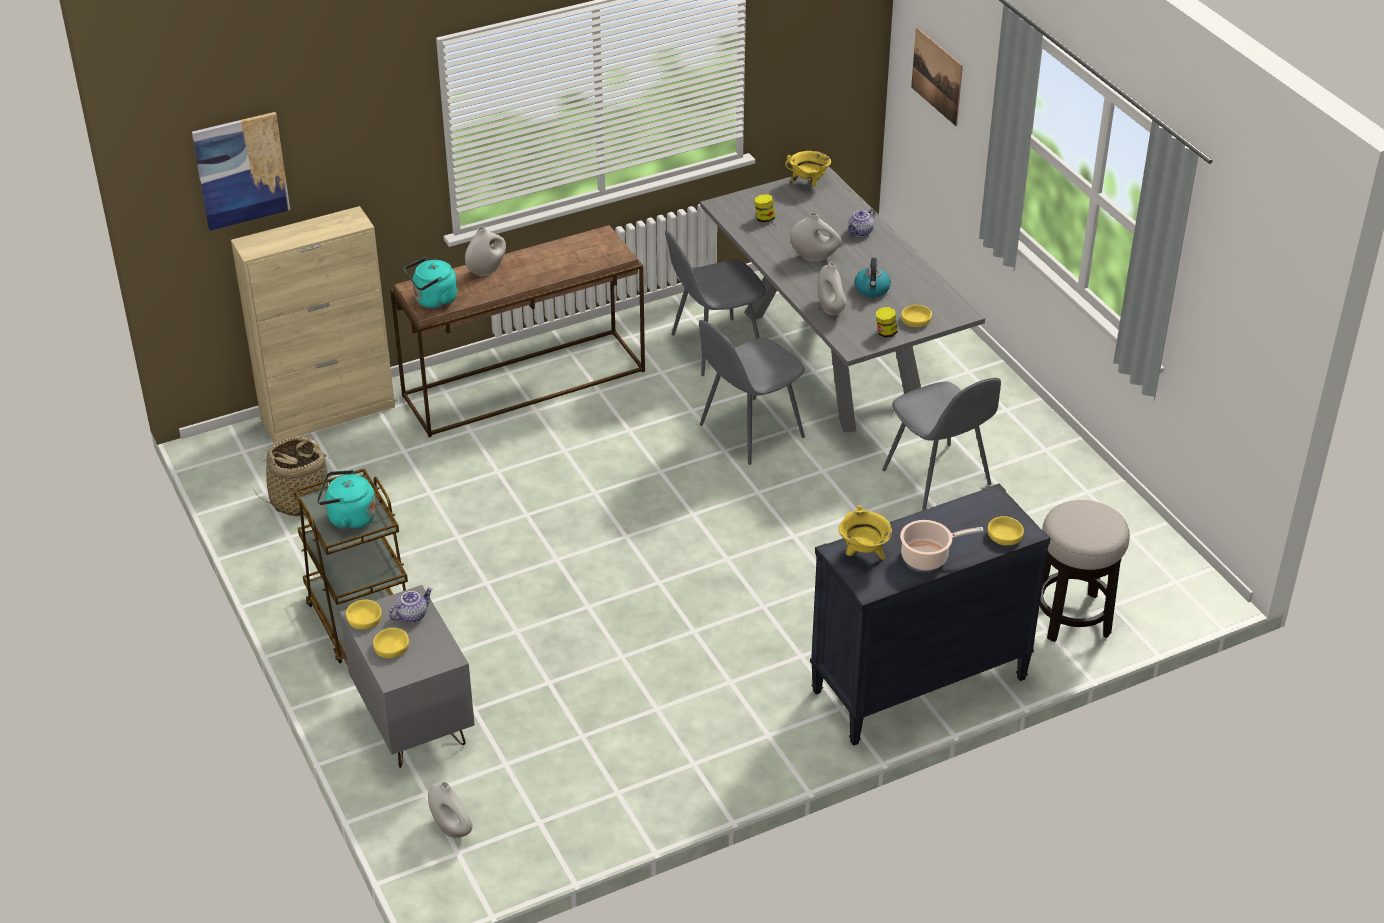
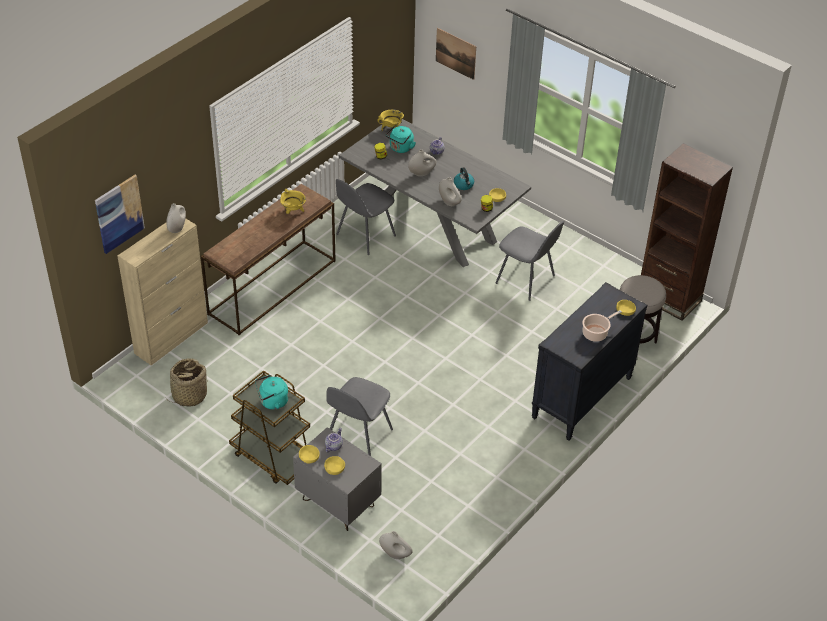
camera: 25 degrees left, 5 degrees up
(433, 301) = (233, 257): turquoise kettle -> turquoise kettle (400, 148)
(486, 270) = (251, 230): white vase -> white vase (177, 228)
(749, 432) = (413, 281): grey chair -> grey chair (358, 436)
(863, 554) = (564, 341): yellow cooking pot -> yellow cooking pot (293, 211)
(1174, 573) = (669, 298): none -> brown bookcase

